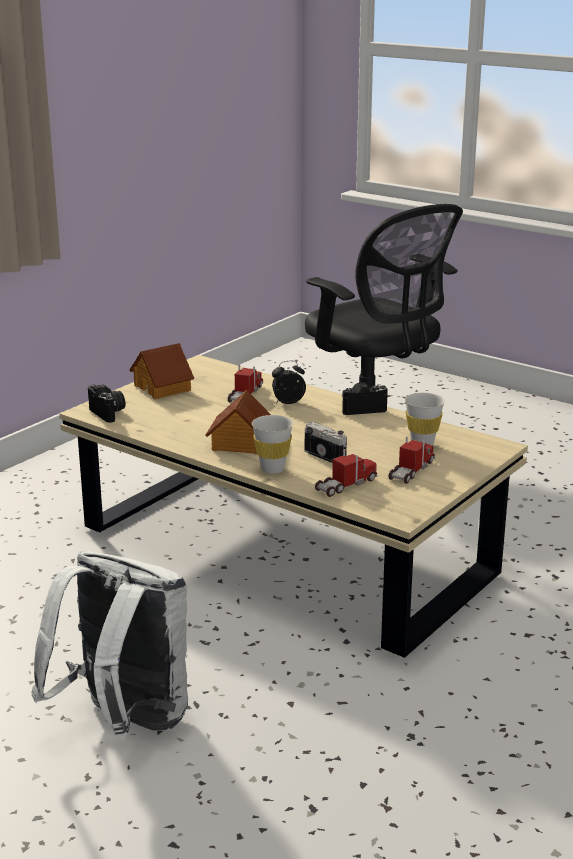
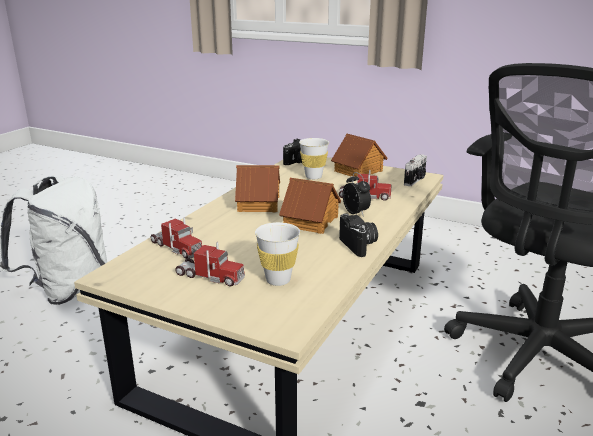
camera: 80 degrees right, 0 degrees up
(272, 469) = (208, 218): white cup -> white cup (313, 177)
(300, 423) = (310, 221): none -> toy house
(326, 456) = (238, 236): camera -> camera (415, 180)

